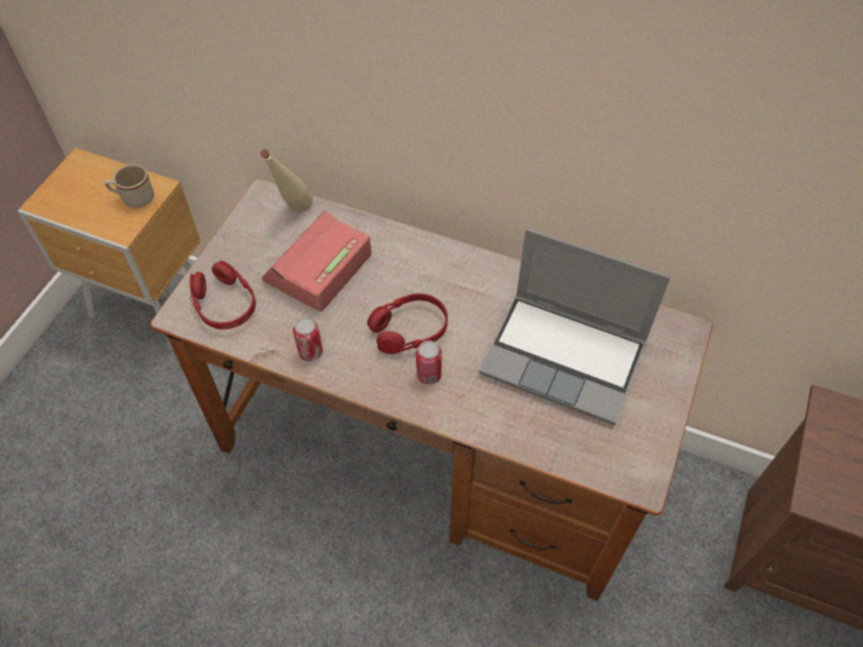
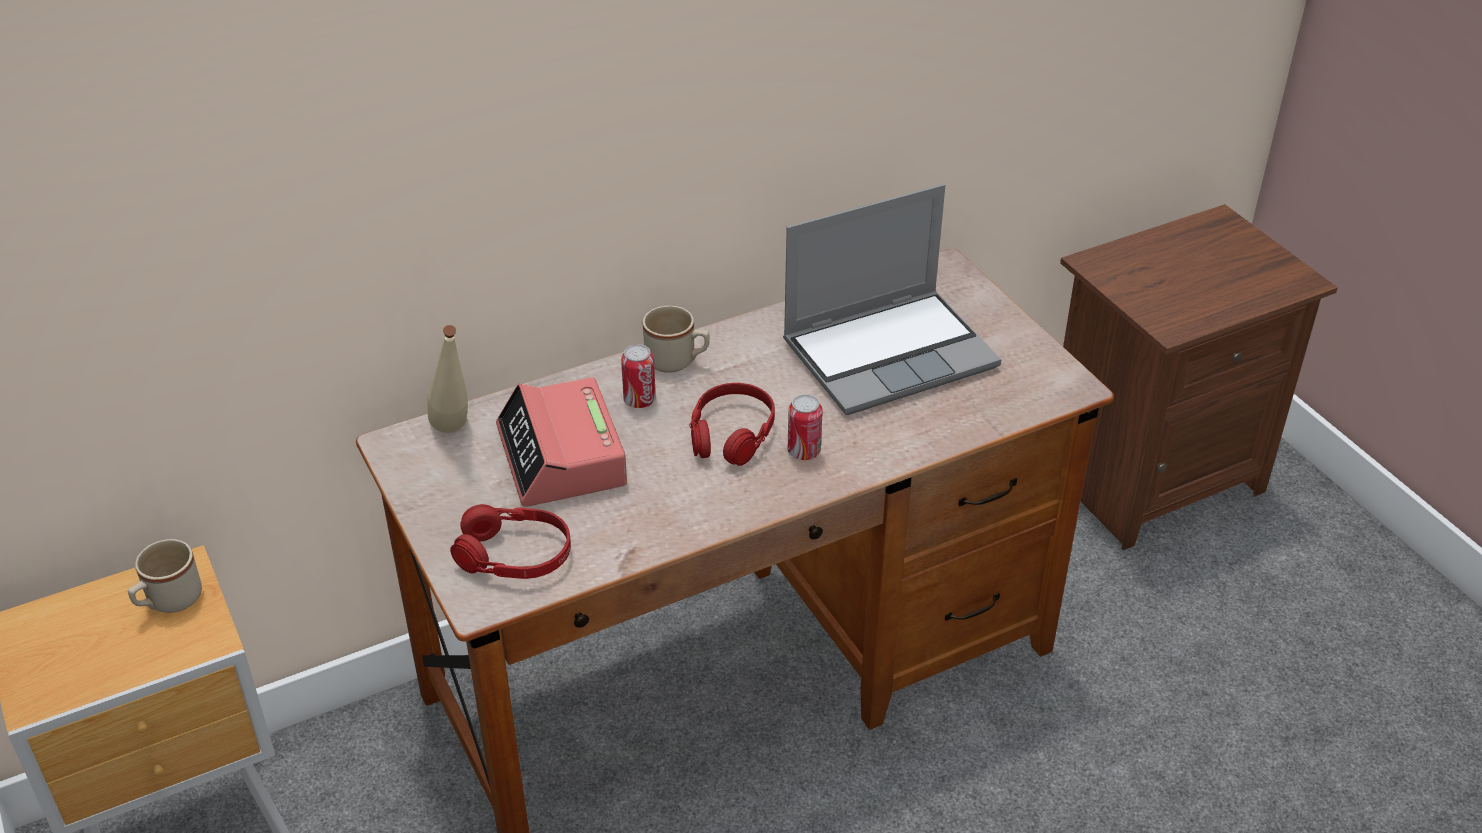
camera: 50 degrees left, 15 degrees down
(310, 352) = (670, 521): can -> can (639, 400)
(447, 261) = (677, 361): none -> beige mug

